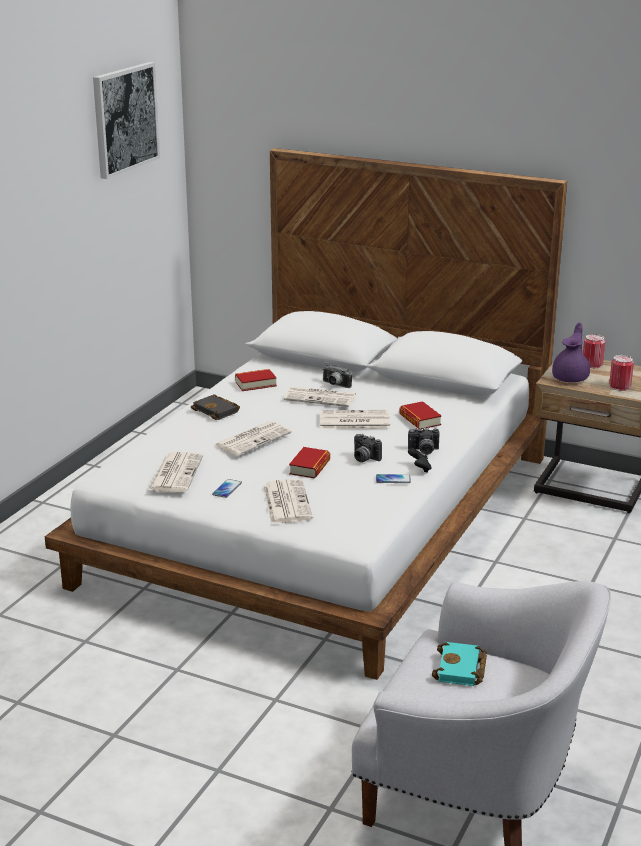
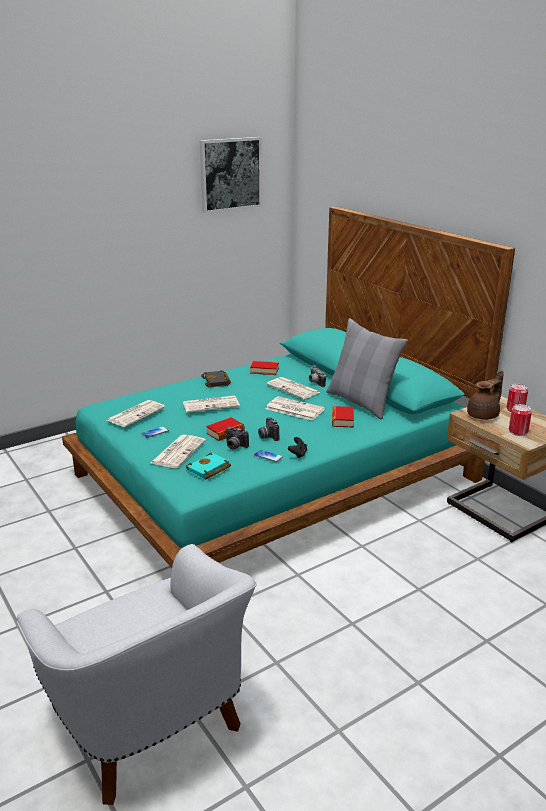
camera: 30 degrees right, 0 degrees up
(322, 518) = (273, 477): white bed -> turquoise bed
(414, 395) = (361, 402): none -> grey pillow
(423, 451) = (317, 442): camera -> camera (234, 446)
(461, 669) = (144, 616): turquoise book -> turquoise book (208, 470)
(571, 377) = (484, 415): purple teapot -> brown teapot

